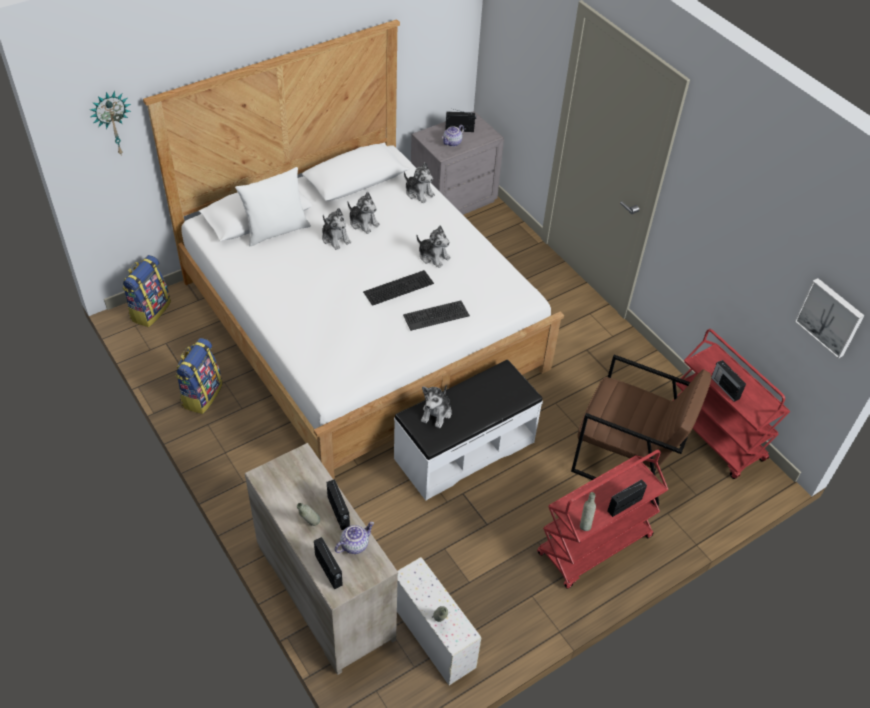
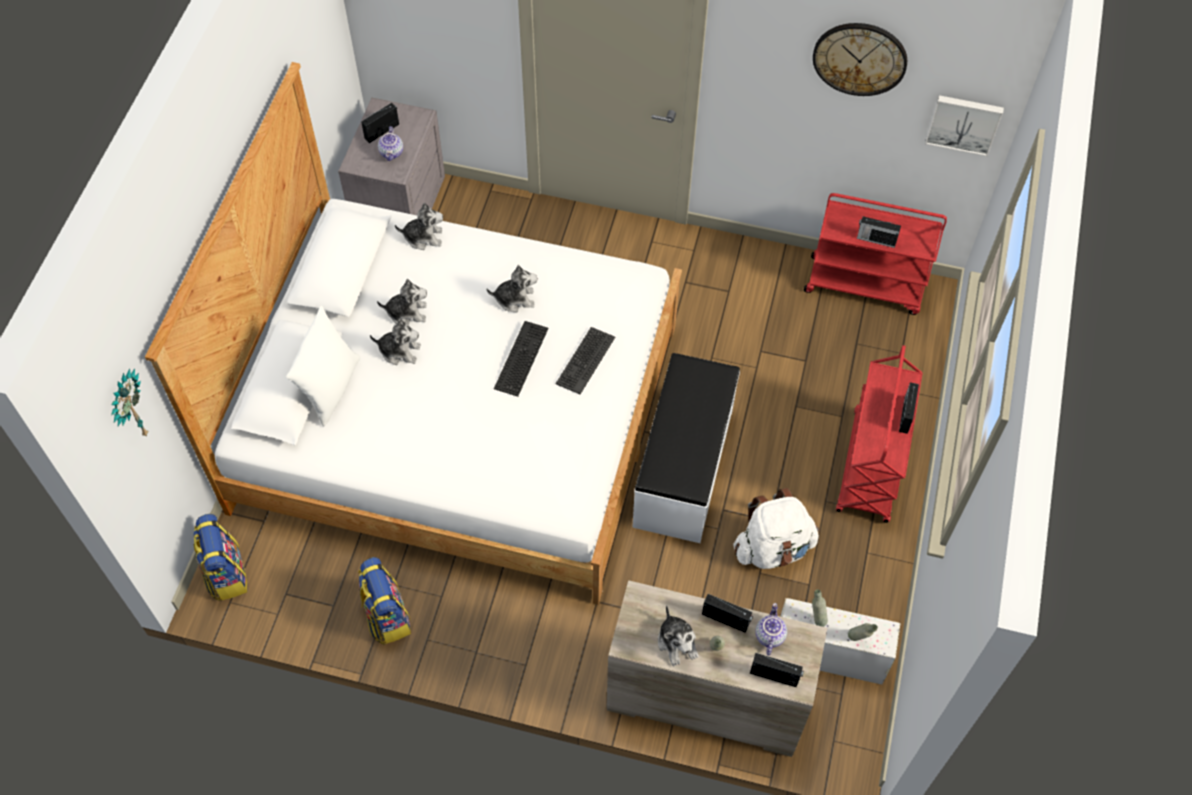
camera: 40 degrees left, 10 degrees up
(436, 413) = (670, 456): plush toy -> plush toy (677, 642)
(470, 541) = (773, 548): none -> white backpack
(585, 523) = (894, 457): grey bottle -> grey bottle (816, 618)
(627, 458) = (818, 363): brown armchair -> none
(769, 212) = (860, 58): none -> wall clock

